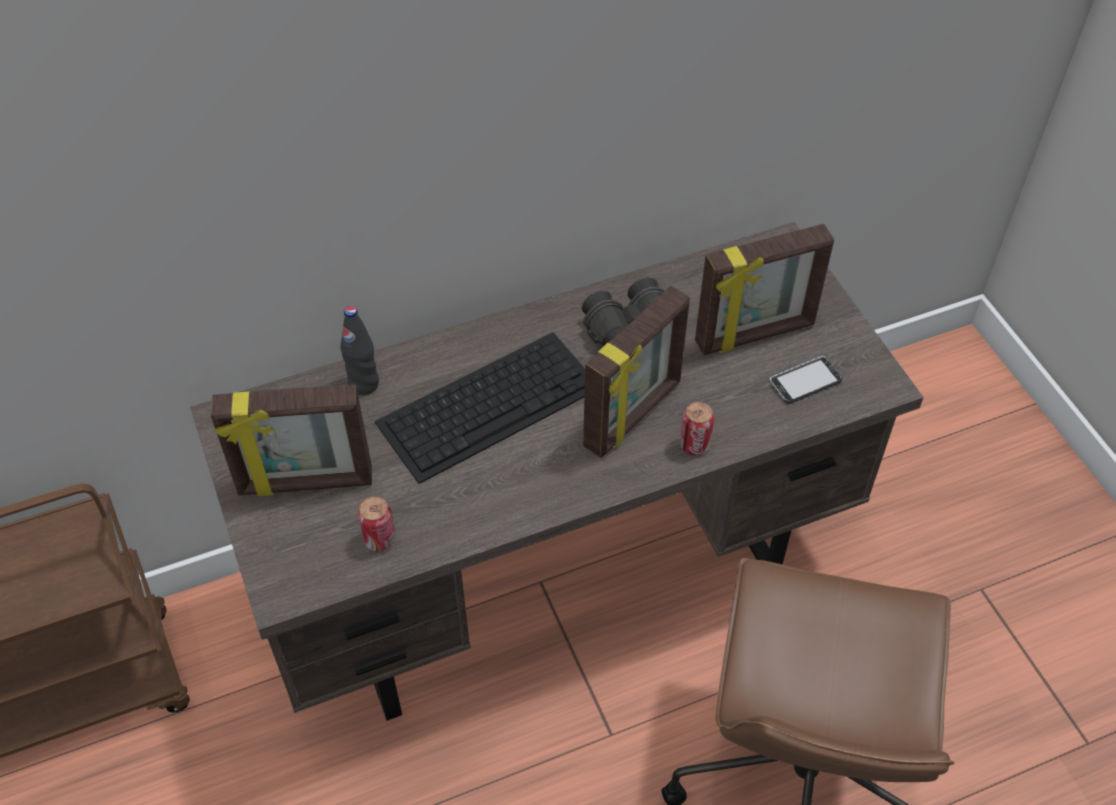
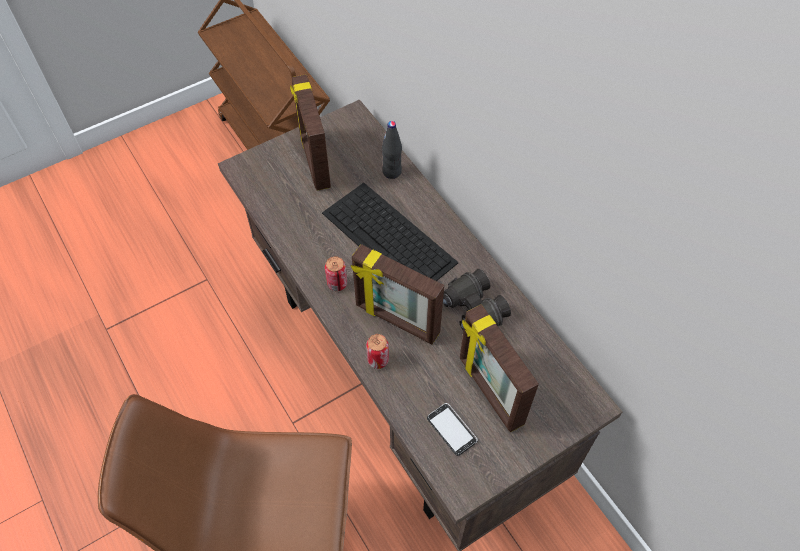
camera: 80 degrees right, 5 degrees up
(379, 539) = (280, 202): can -> can (337, 283)

